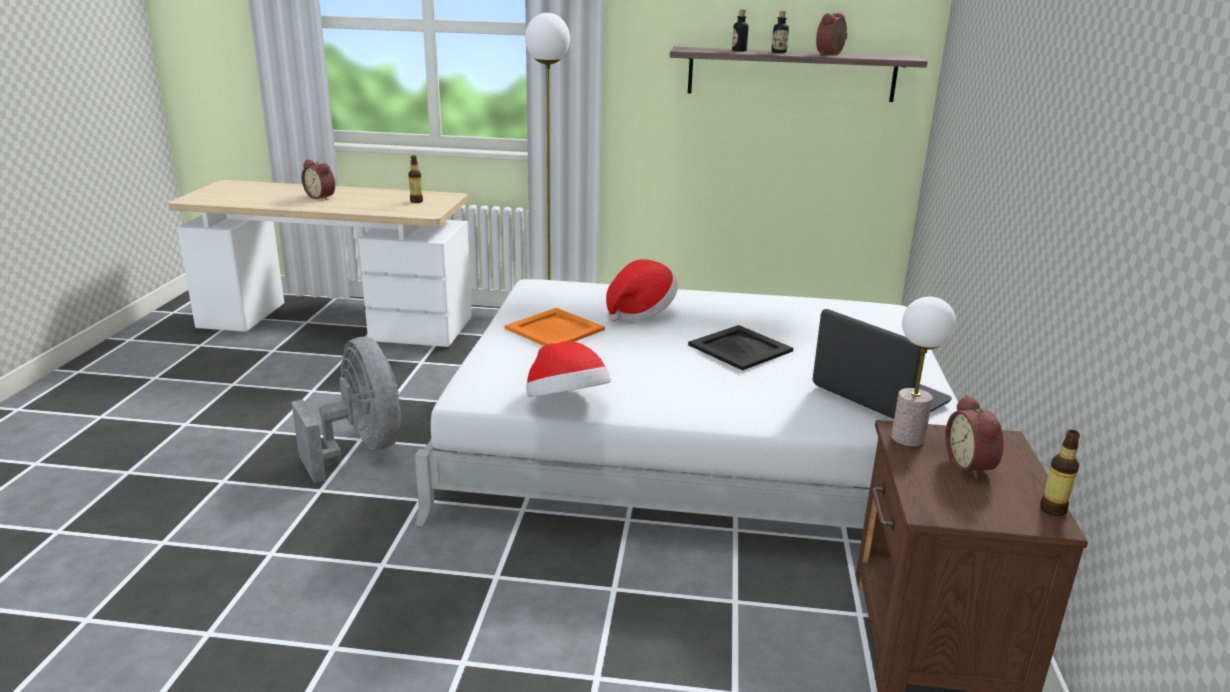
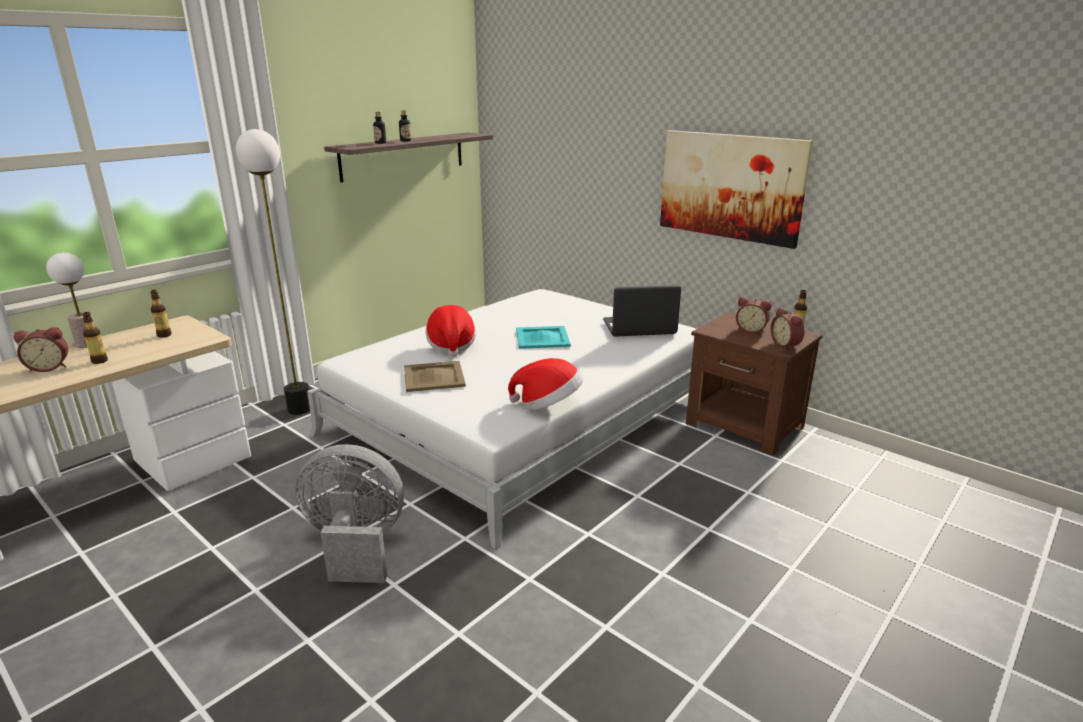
camera: 55 degrees left, 0 degrees up
(347, 203) = (100, 361): none -> bottle
(555, 329) = (434, 376): orange tray -> beige tray
(741, 348) = (542, 337): black tray -> turquoise tray
(831, 54) = (434, 137): alarm clock -> alarm clock (786, 345)
(907, 438) = (716, 332): table lamp -> table lamp (87, 344)
(1081, 193) = (730, 186): none -> picture

